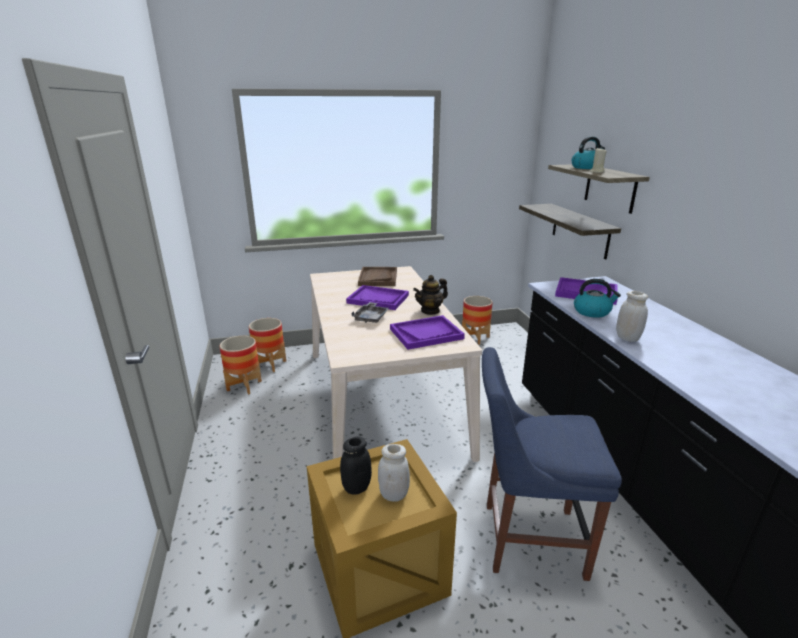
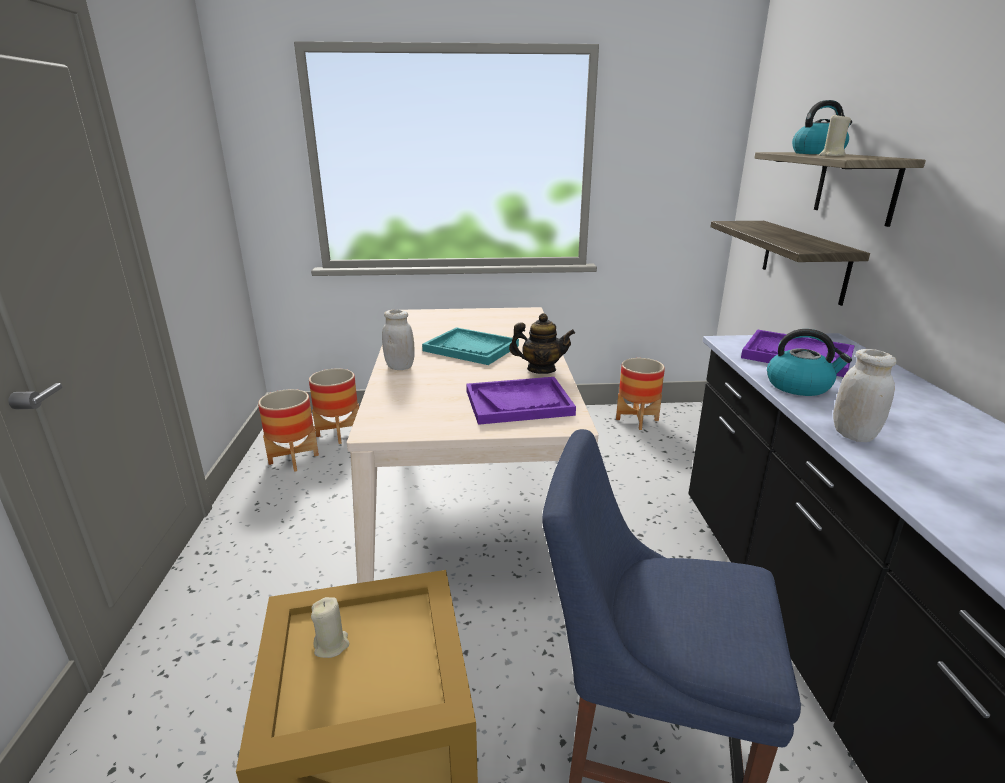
camera: 10 degrees right, 0 degrees up
(356, 487) = (331, 645): black jar -> beige candle
(371, 318) = (447, 373): grey tray -> none
(378, 278) = (486, 320): brown tray -> none
(378, 299) = (471, 348): purple tray -> turquoise tray
(393, 494) = (385, 667): white jar -> white jar (400, 367)
(430, 311) = (541, 369): teapot -> teapot turned 150 degrees counterclockwise

